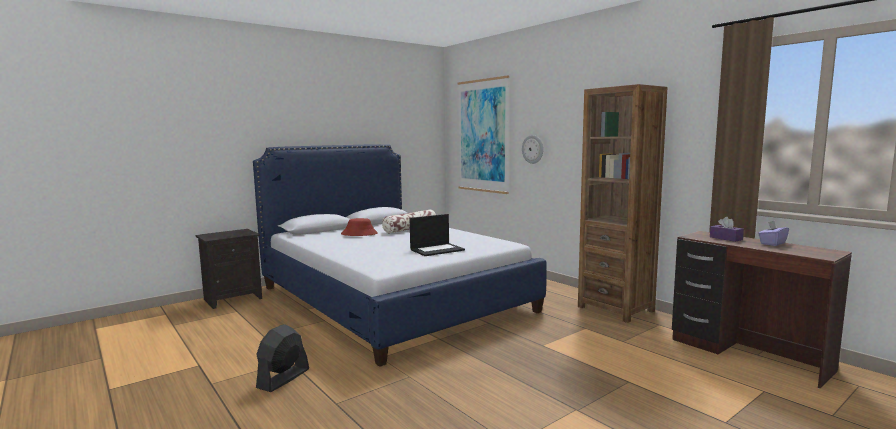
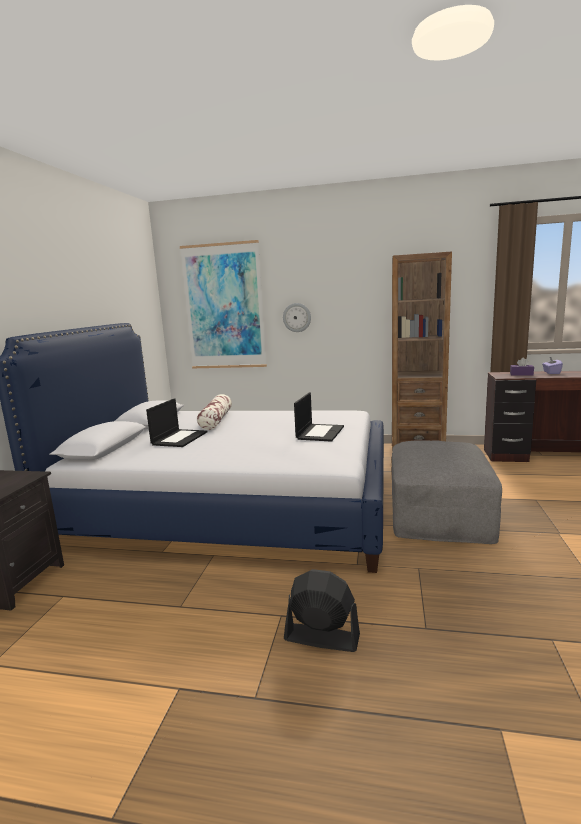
camera: 40 degrees left, 5 degrees up
(283, 378) = (321, 637): black fan -> black fan turned 120 degrees clockwise
(359, 234) = (179, 438): red hat -> laptop
(511, 354) = (438, 513): none -> grey ottoman

